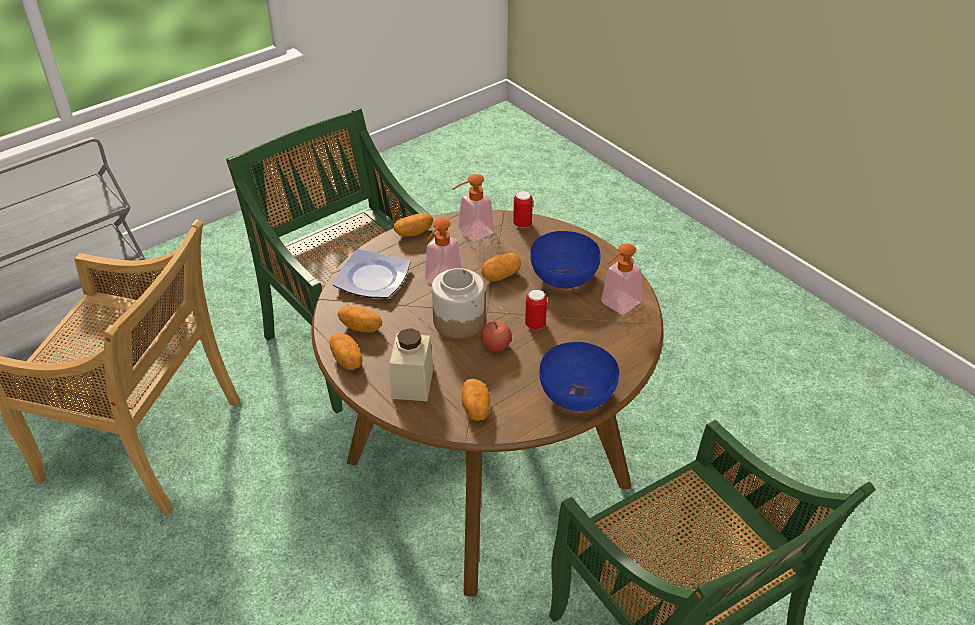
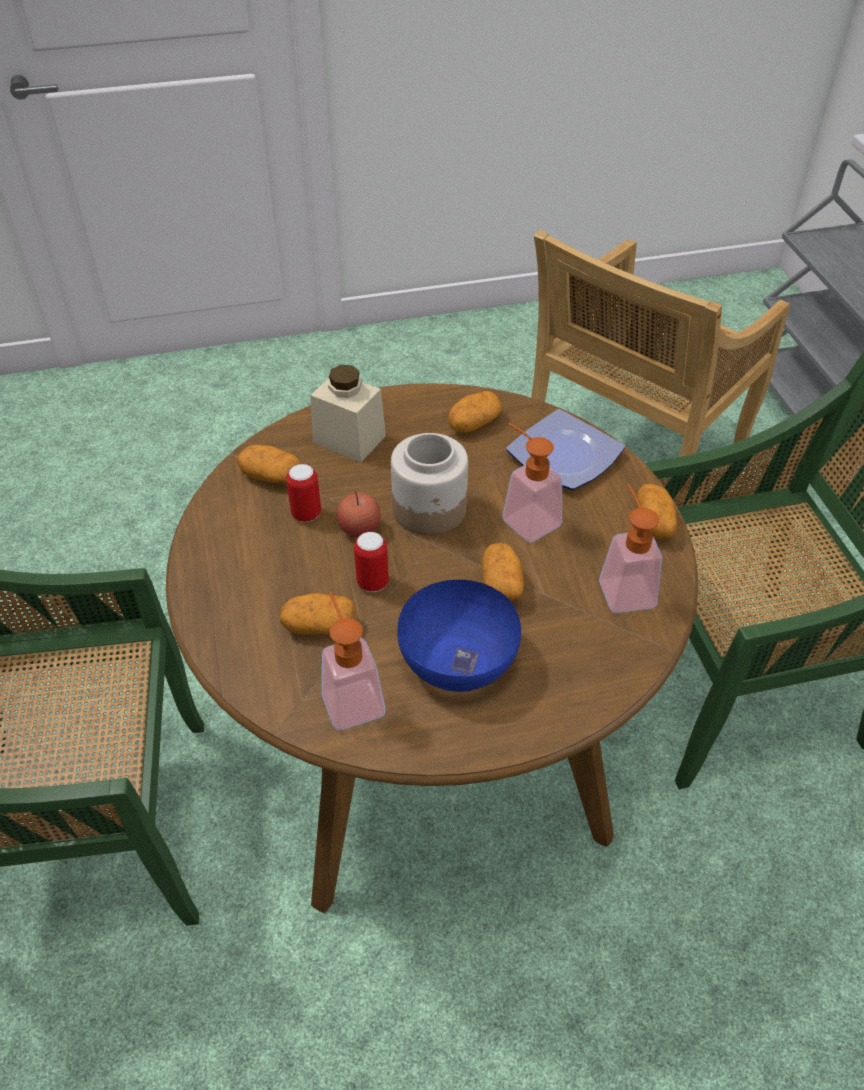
camera: 115 degrees right, 5 degrees up
(347, 360) = (423, 400): potato -> potato (319, 626)
(522, 224) = (622, 660): can -> can (306, 514)
(576, 394) = (220, 572): blue bowl -> none

